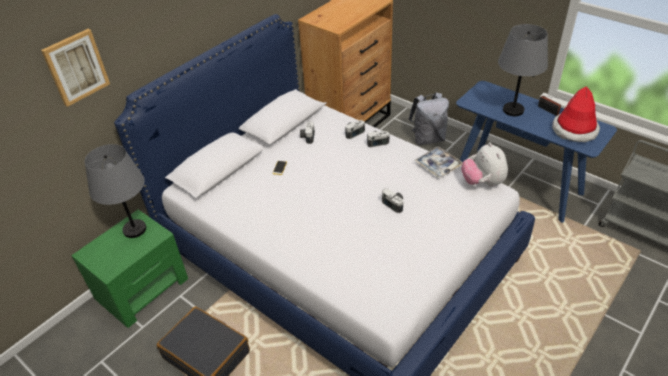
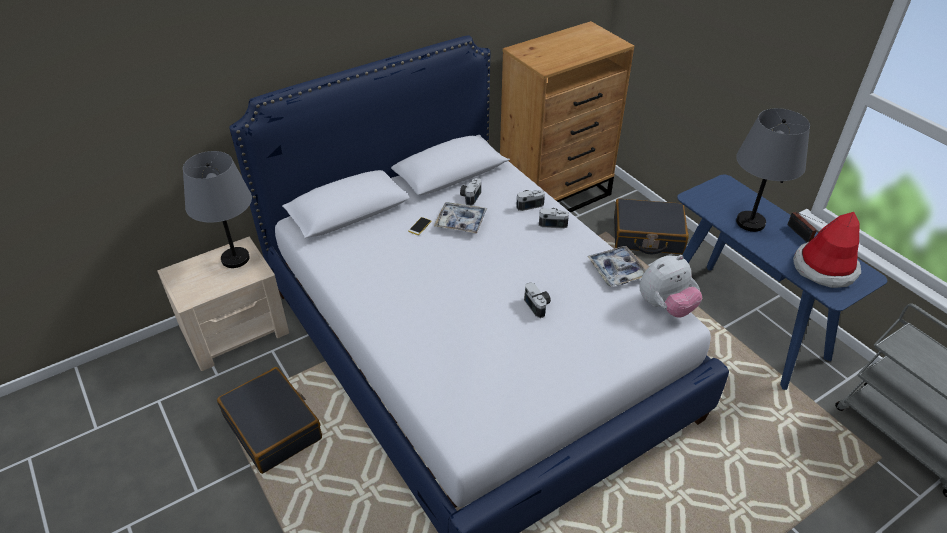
camera: 15 degrees right, 0 degrees up
(76, 67) = (192, 52): picture -> none
(142, 288) = (235, 330): green nightstand -> beige nightstand
(309, 157) = (461, 222): none -> tray
(428, 138) = (647, 236): grey backpack -> black suitcase
(482, 182) = (665, 306): plush toy -> plush toy turned 120 degrees counterclockwise

